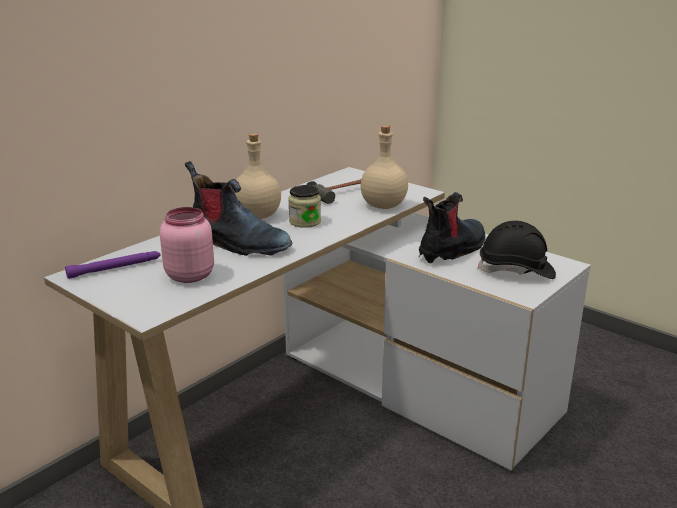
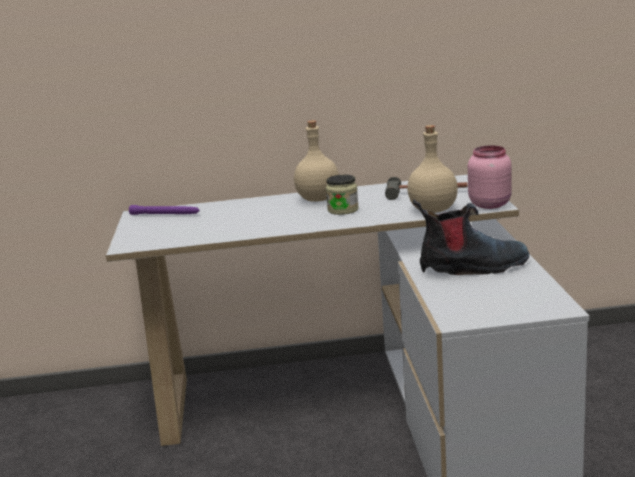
camera: 45 degrees right, 5 degrees down
(189, 275) = (194, 228): pink jar -> pink jar (490, 204)
(238, 243) = (265, 215): boot -> none
(516, 271) = (494, 299): black hard hat -> none

